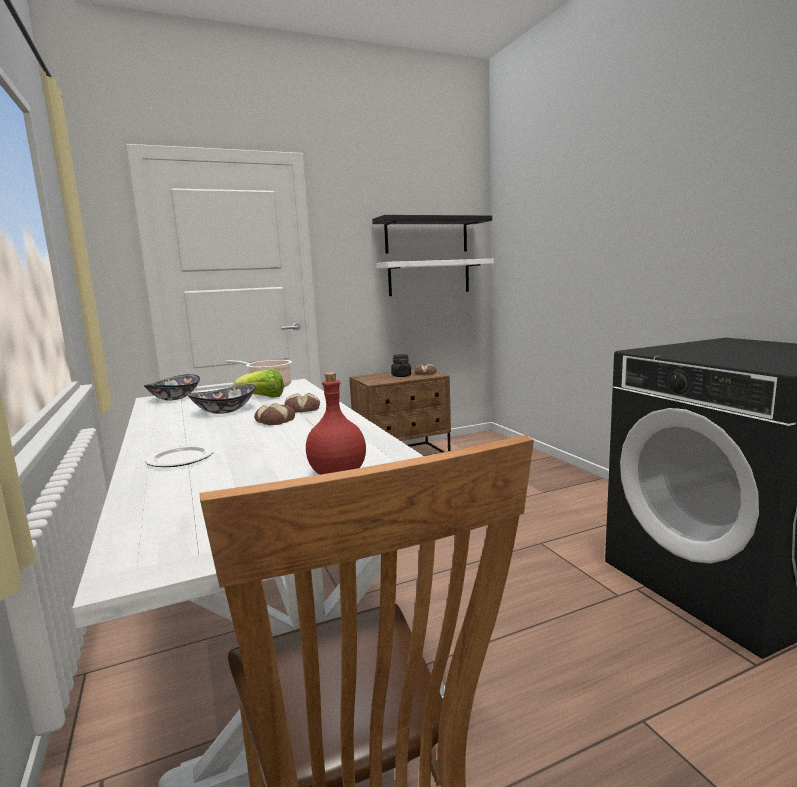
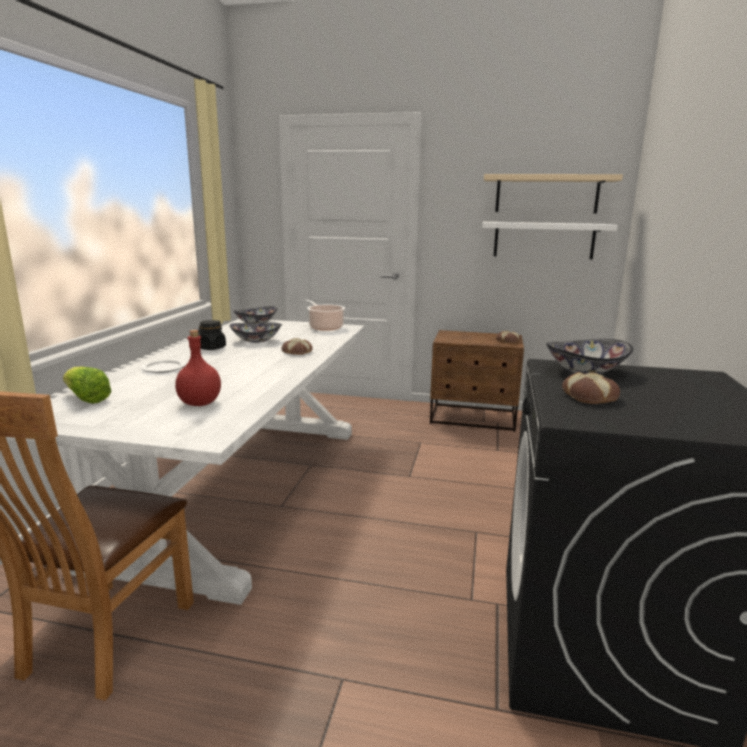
camera: 35 degrees right, 5 degrees up
(262, 398) = (299, 336): lettuce -> lettuce (86, 399)
(276, 420) = (263, 356): bread -> bread (590, 396)
(401, 376) = (480, 338): black jar -> black jar (211, 348)
(426, 235) = (546, 194): black shelf -> beige shelf
(673, 349) = (585, 371): none -> bowl

